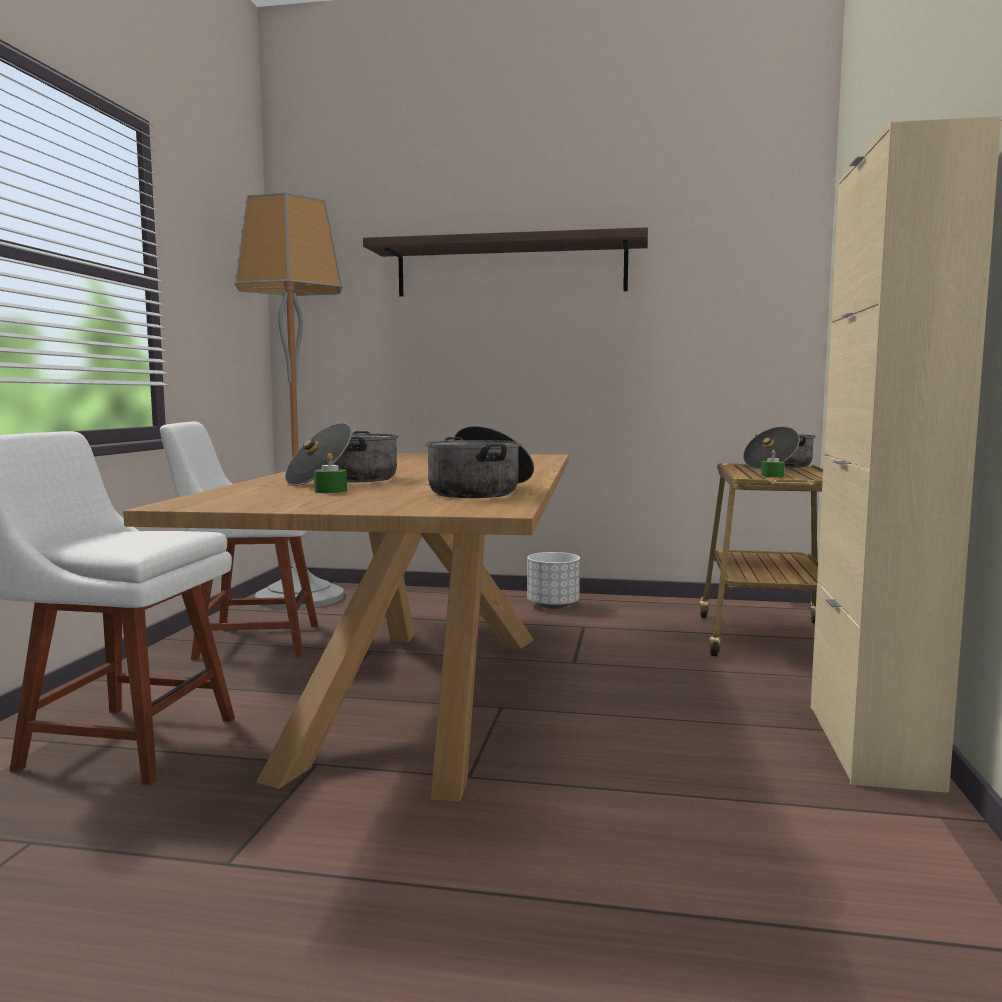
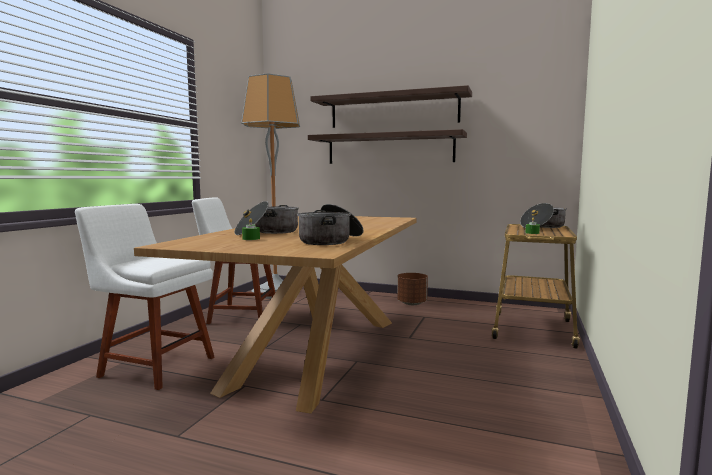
camera: 10 degrees right, 0 degrees up
(504, 336) = (389, 149): none -> shelf
(553, 605) = (412, 303): white planter -> brown planter
(871, 745) = (569, 401): beige cabinet -> none

